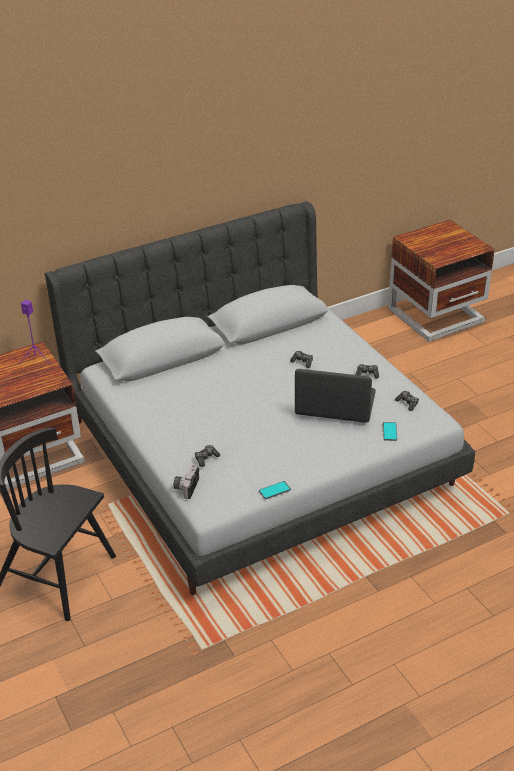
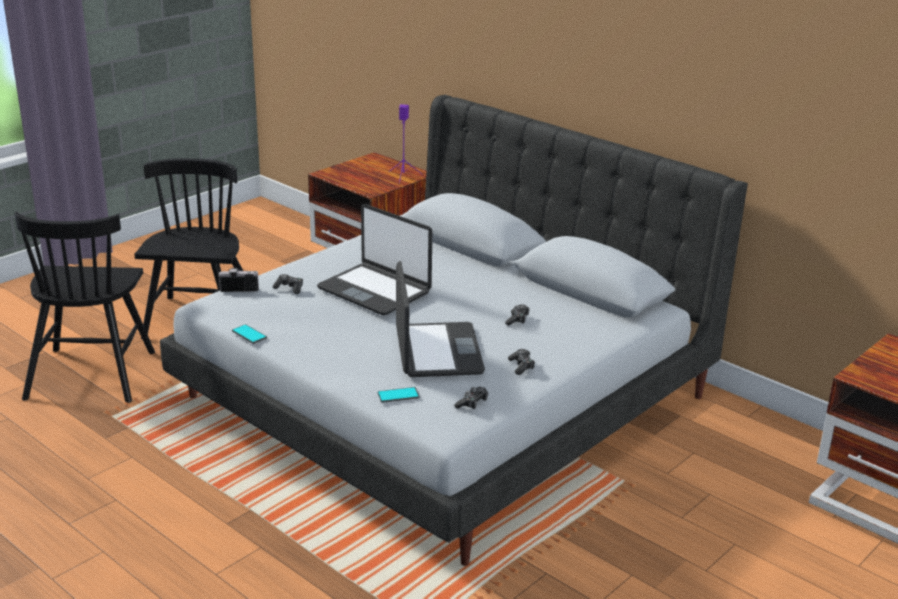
camera: 70 degrees right, 10 degrees down
(112, 660) = (93, 370): none -> black chair
(231, 415) = (375, 290): none -> laptop

